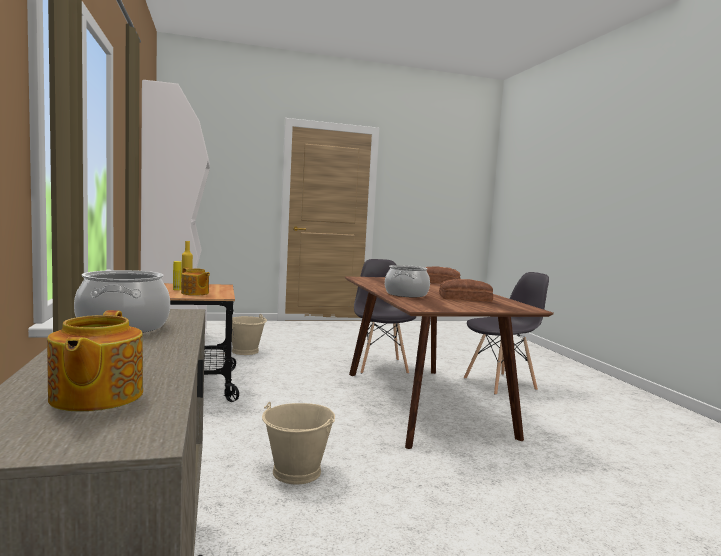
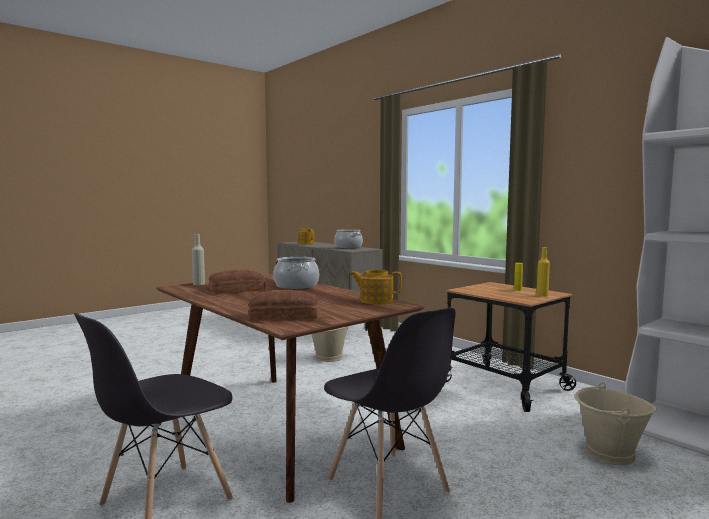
camera: 155 degrees right, 0 degrees up
(195, 293) = (488, 289): teapot -> teapot (375, 300)
(507, 309) = (199, 284): none -> beige bottle

